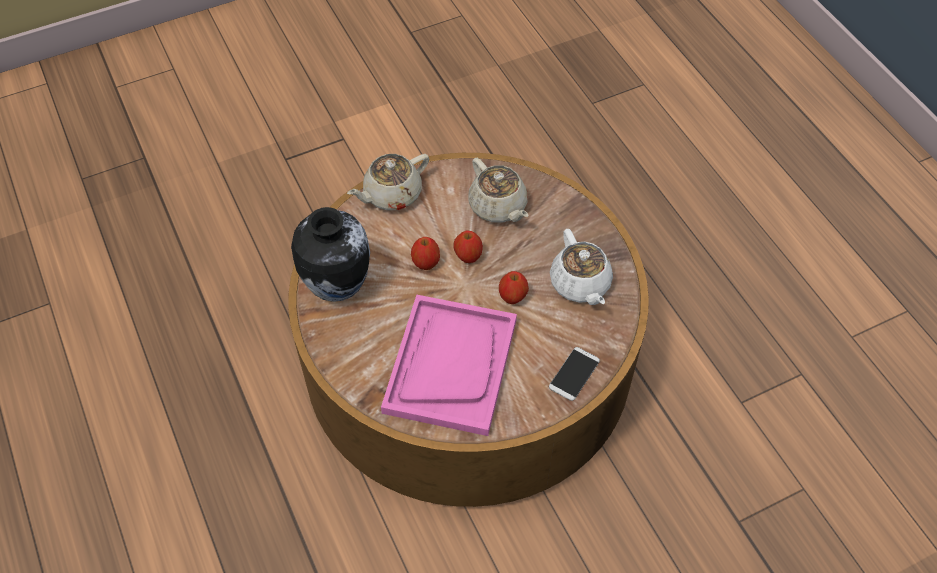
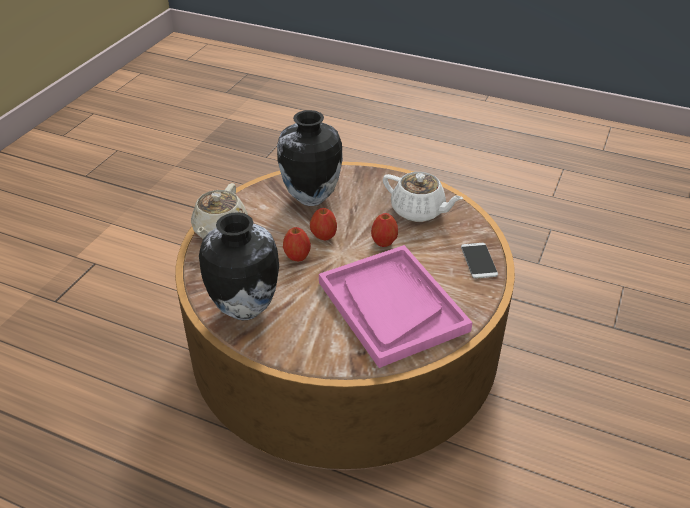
camera: 40 degrees left, 15 degrees down
(498, 207) = (310, 198): beige teapot -> vase

